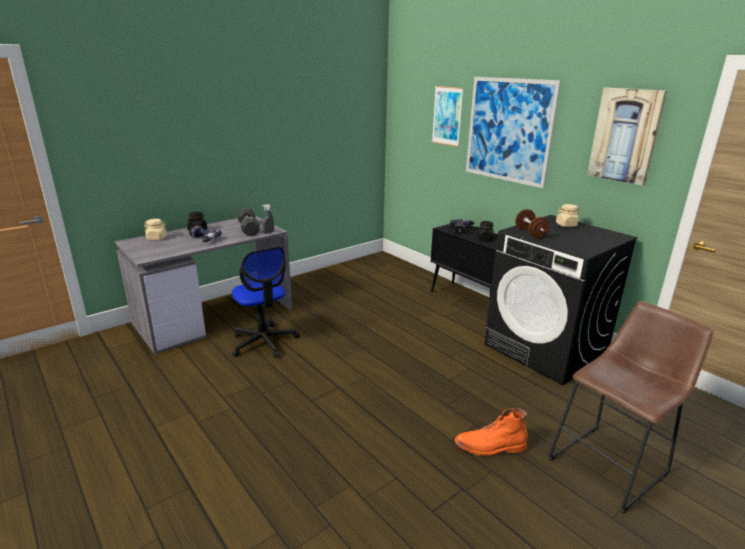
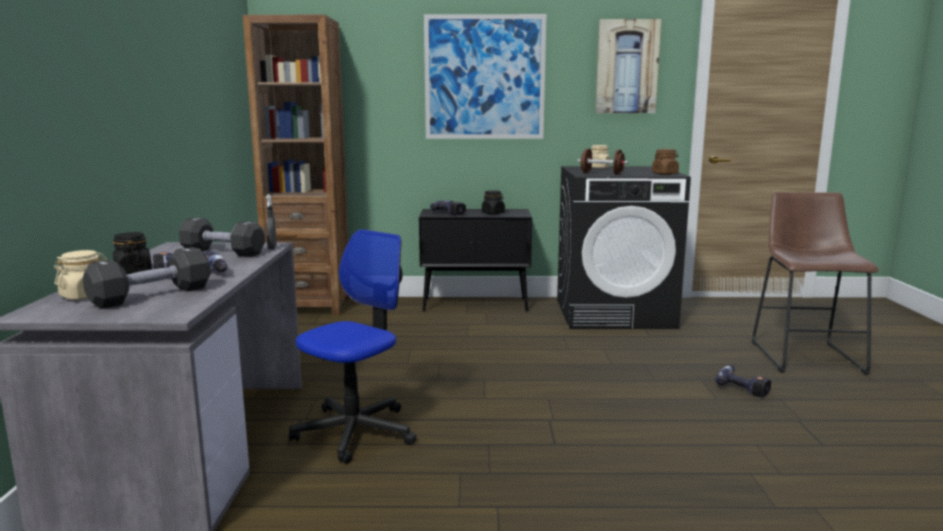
camera: 50 degrees left, 10 degrees down
(166, 246) = (152, 296): none -> black dumbbell
(264, 342) = (355, 432): office chair -> office chair turned 60 degrees counterclockwise
(387, 264) = (309, 305): none -> brown bookcase
(447, 116) = (381, 69): picture -> none
(490, 447) = (743, 387): orange boot -> power drill
(580, 249) = (665, 174): none -> brown jar

